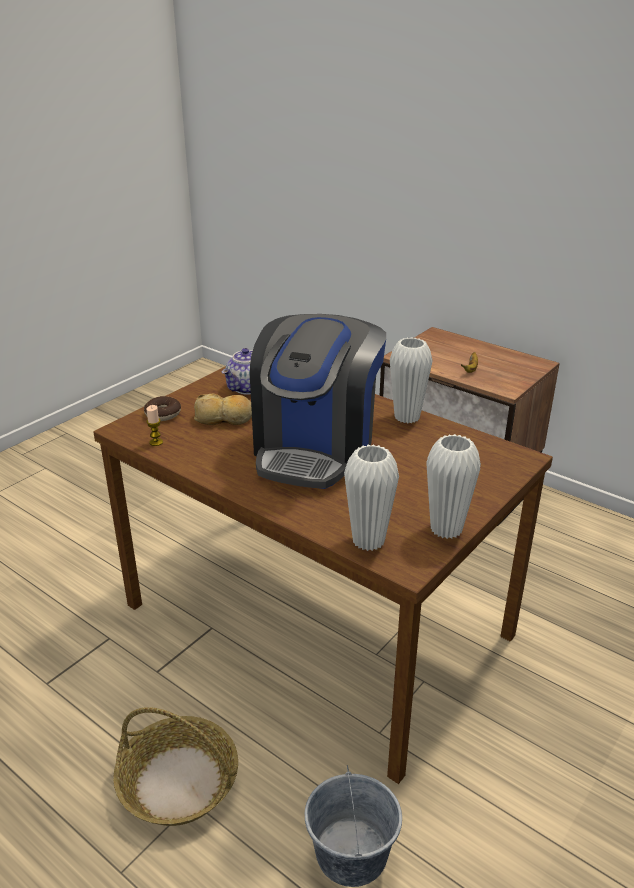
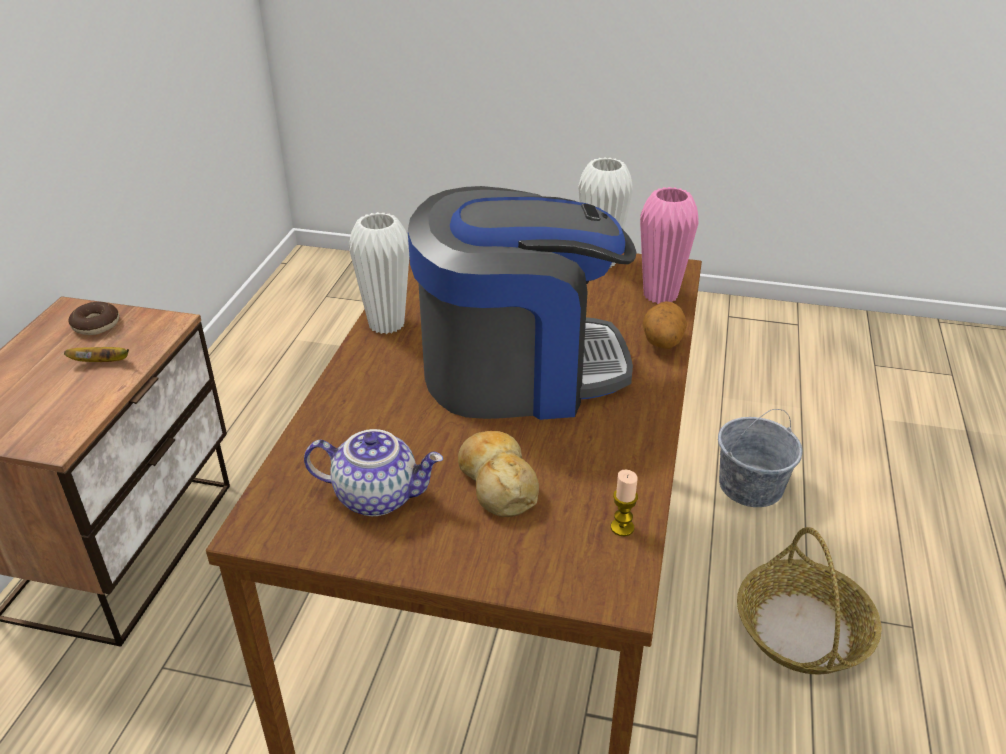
camera: 115 degrees left, 5 degrees up
(163, 414) = (533, 563): donut -> donut (96, 325)
(301, 515) = (661, 343): none -> potato
(368, 541) = (660, 295): white vase -> pink vase

